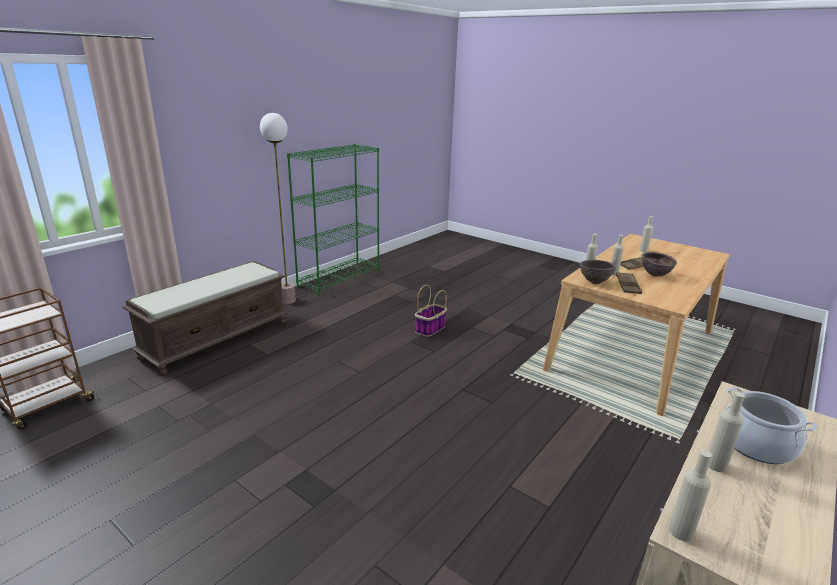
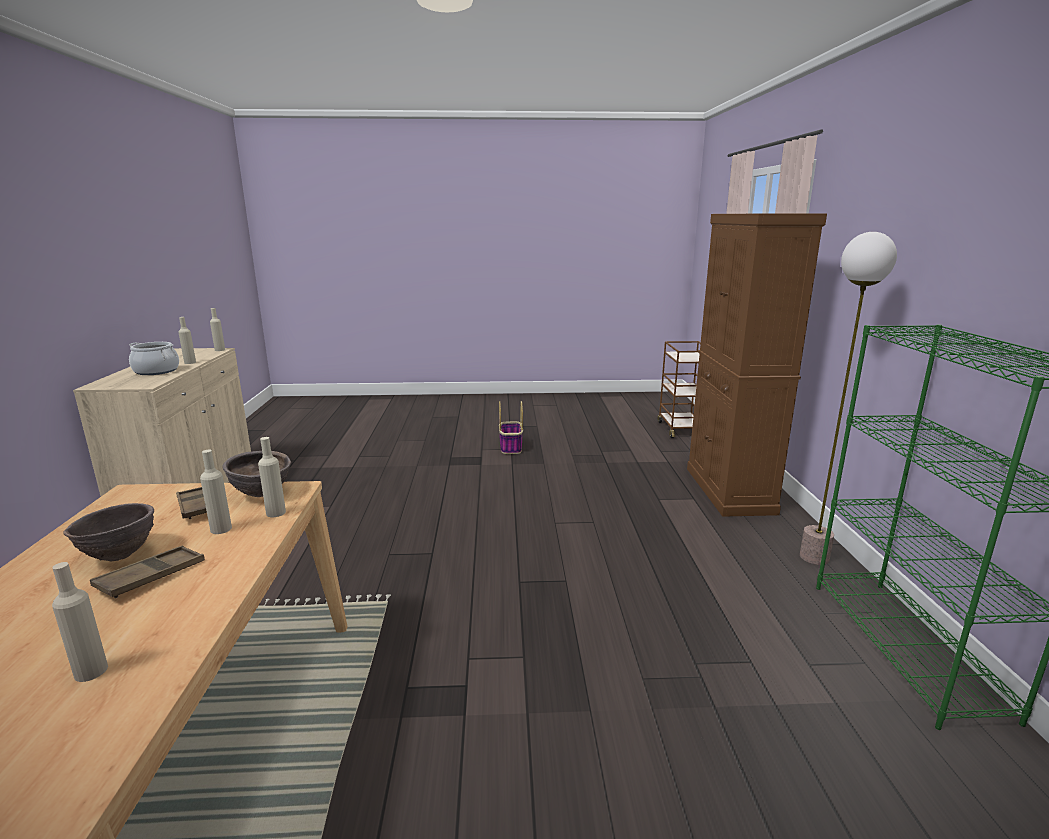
camera: 140 degrees right, 5 degrees down
(217, 338) = (729, 490): brown bench -> brown cabinet
(430, 329) = (575, 615): basket -> basket (510, 447)

